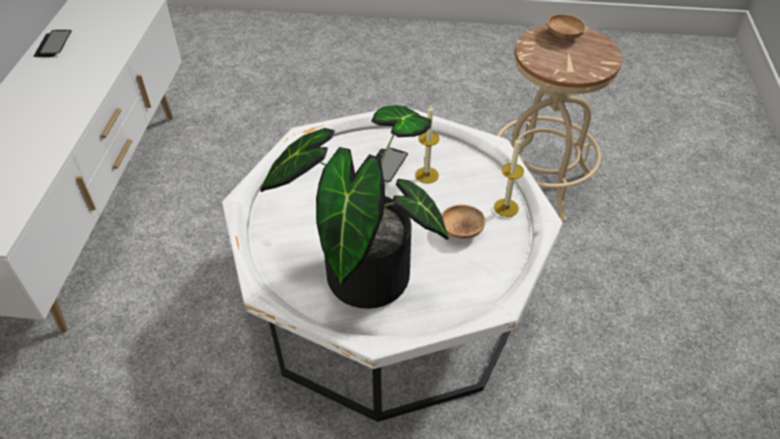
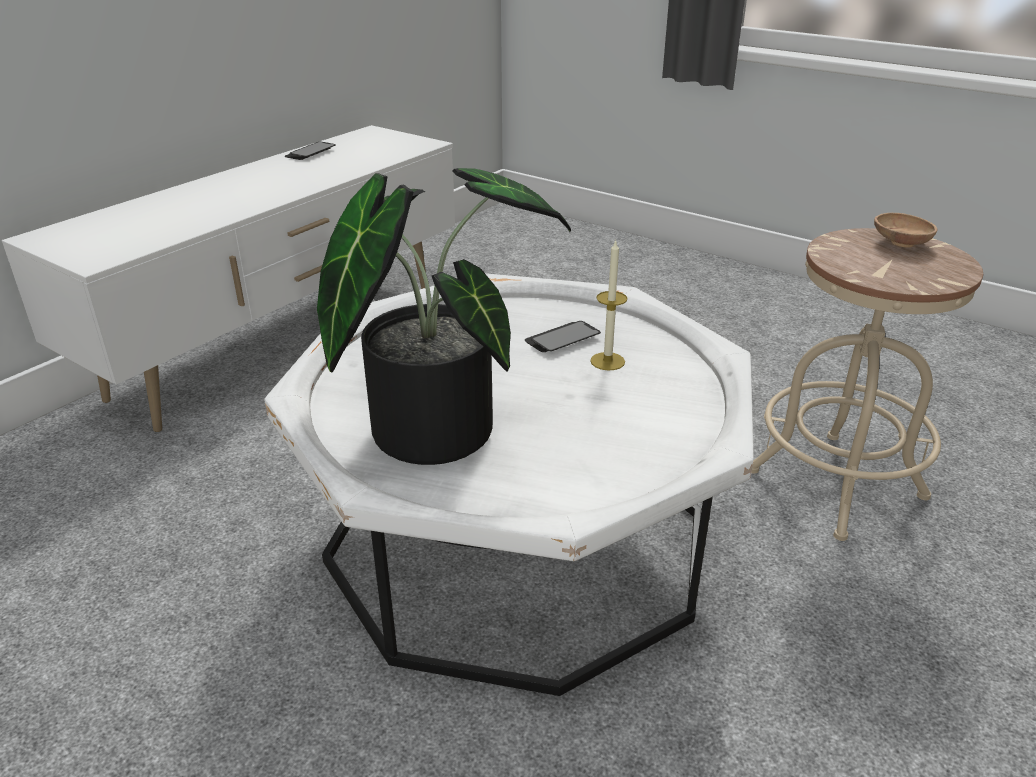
camera: 30 degrees right, 15 degrees down
(461, 230) = (600, 427): brown bowl -> none
(506, 207) = (685, 423): candle -> none

